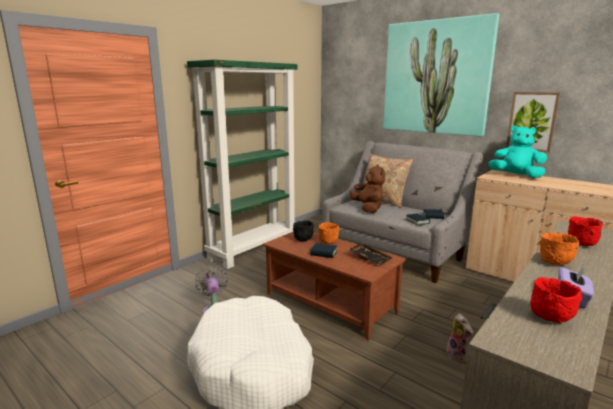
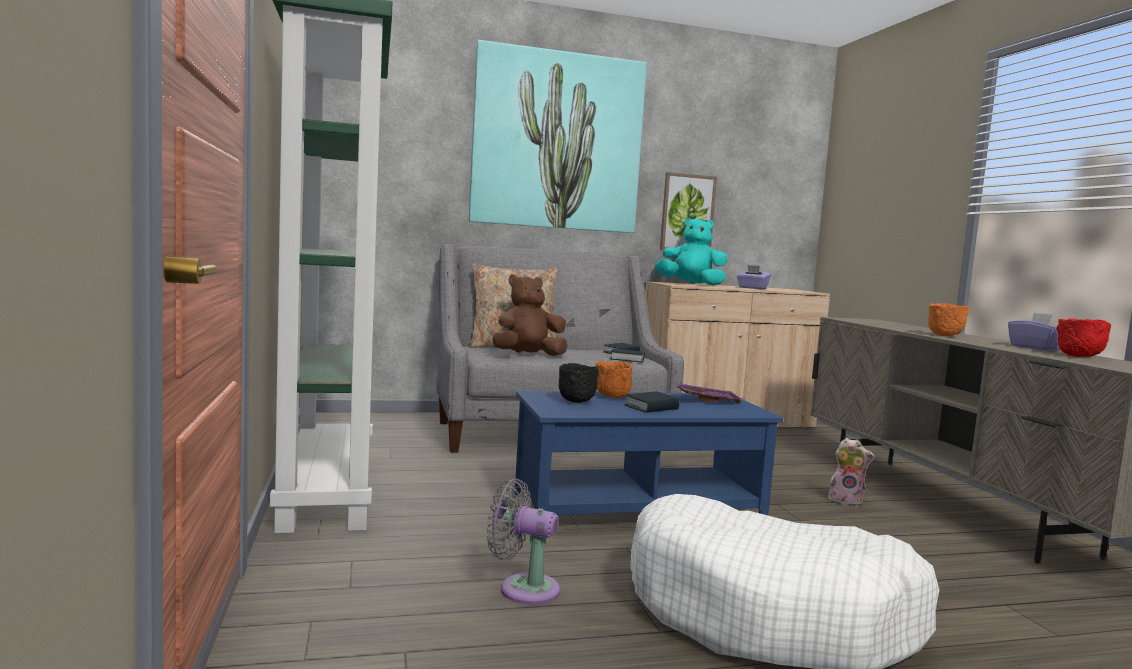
camera: 55 degrees left, 10 degrees down
(331, 302) = (637, 507): brown coffee table -> blue coffee table
(368, 208) = (528, 356): brown plush toy -> brown plush toy turned 45 degrees counterclockwise
(370, 258) = (707, 400): black tray -> purple tray
(516, 176) = (691, 284): turquoise plush toy -> turquoise plush toy turned 45 degrees clockwise
(562, 185) = (752, 288): none -> purple tissue box
(582, 244) = (898, 326): red bowl -> none

